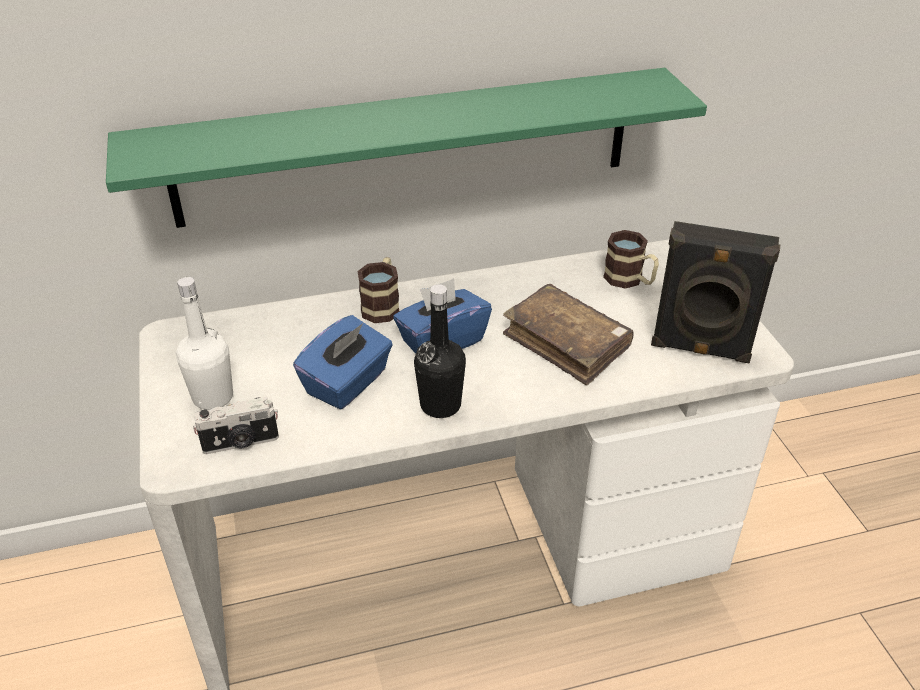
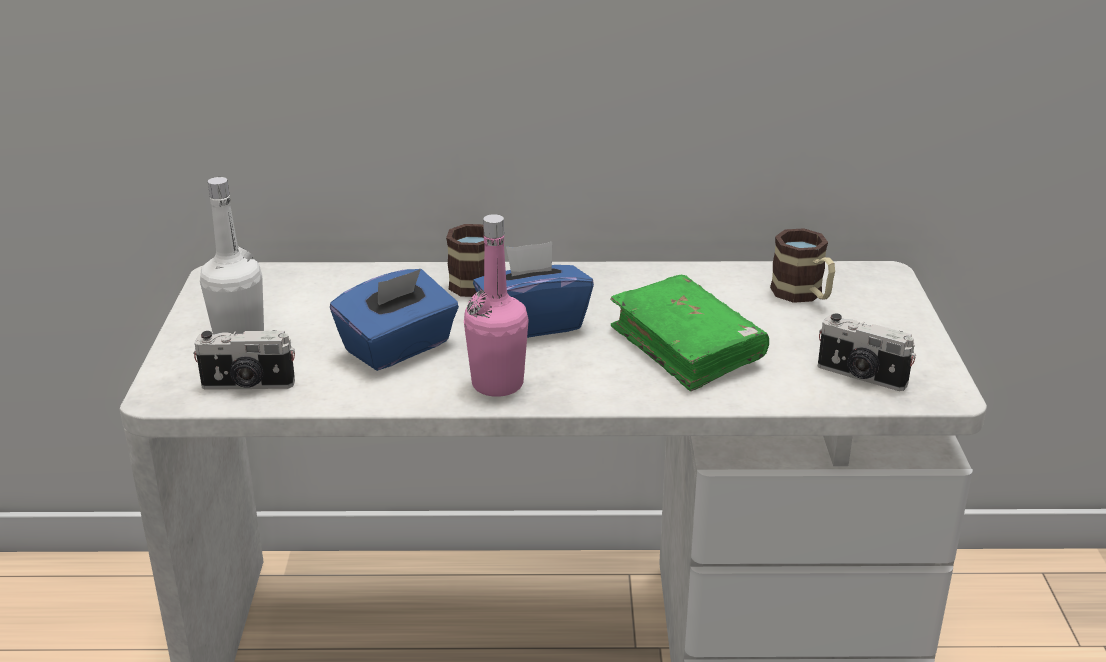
camera: 15 degrees right, 10 degrees down
(406, 147) = (529, 87): green shelf -> none
(440, 405) = (497, 384): black bottle -> pink bottle
(566, 343) = (686, 347): brown book -> green book
(700, 349) = (861, 376): black speaker -> camera

